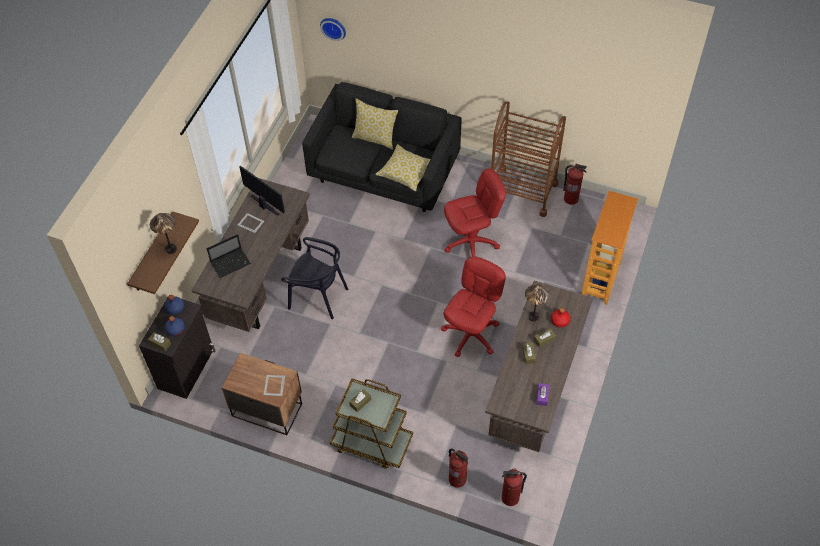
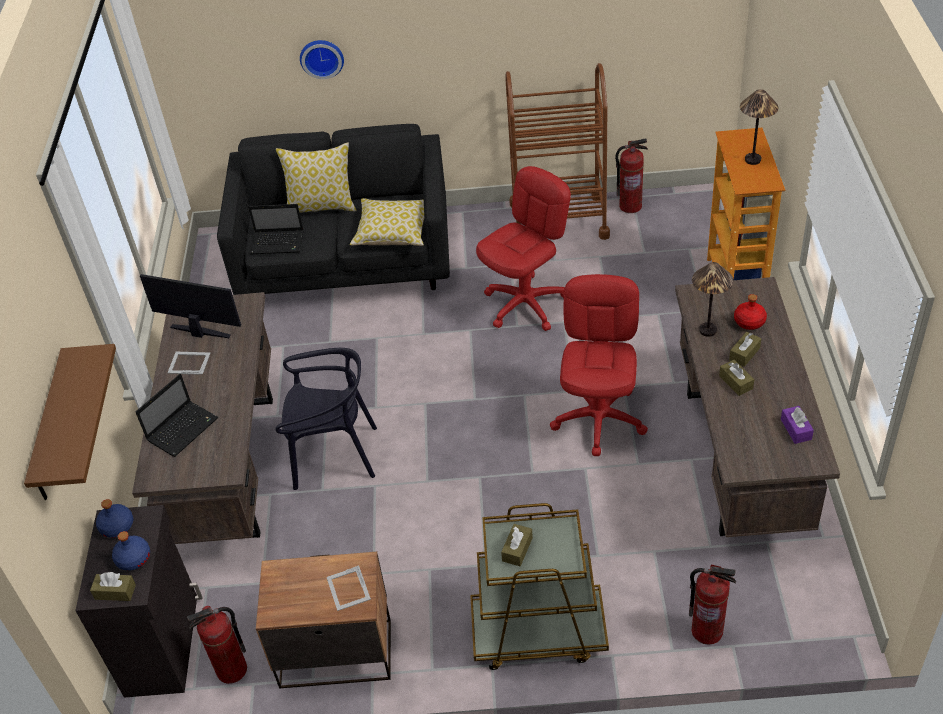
camera: 20 degrees left, 10 degrees down
(171, 249) = (85, 403): table lamp -> table lamp (753, 160)
(334, 27) = (207, 50): wall clock -> wall clock (322, 57)
(339, 155) = (278, 243): none -> laptop
(510, 498) = (805, 624): fire extinguisher -> fire extinguisher (232, 670)

